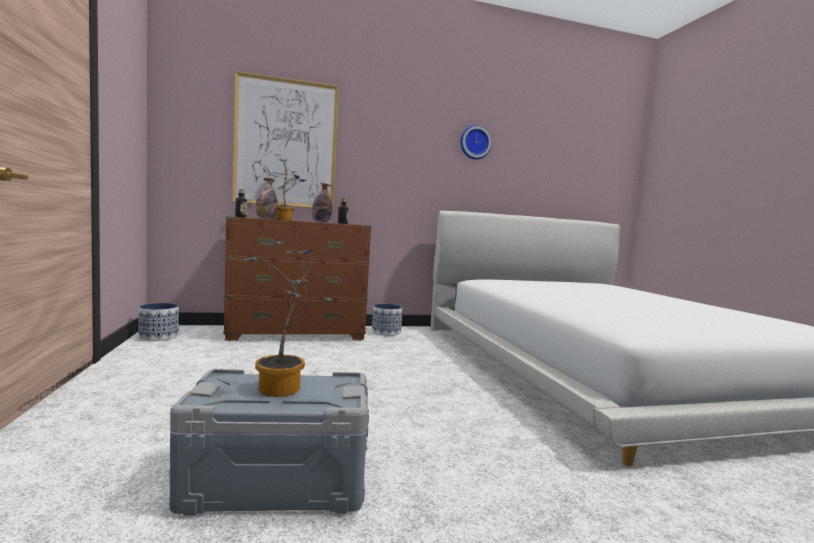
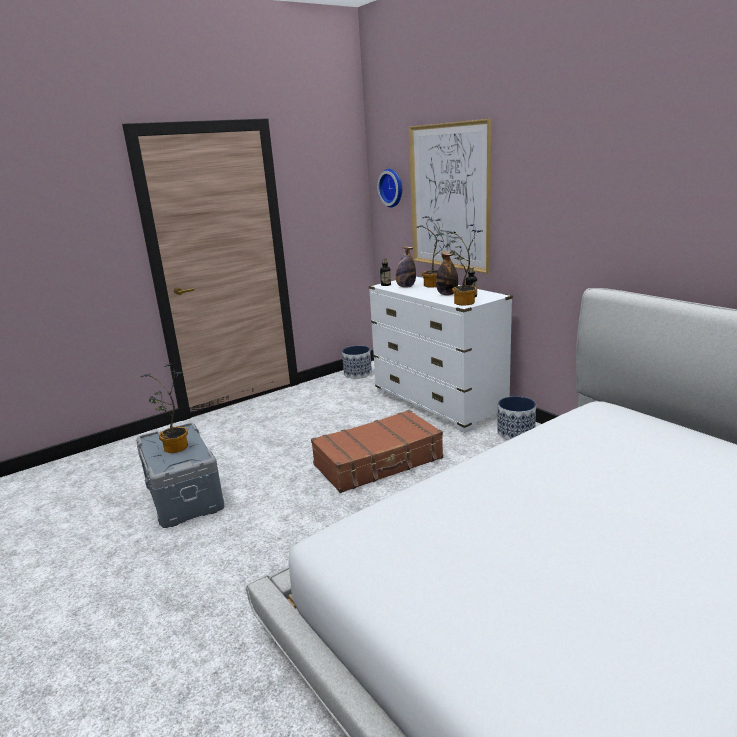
camera: 70 degrees right, 15 degrees up
(297, 333) = (438, 403): brown dresser -> white dresser
(356, 224) = (463, 303): none -> potted plant
(365, 370) = (379, 462): none -> brown suitcase
(474, 143) = (675, 169): wall clock -> wall clock (392, 187)

